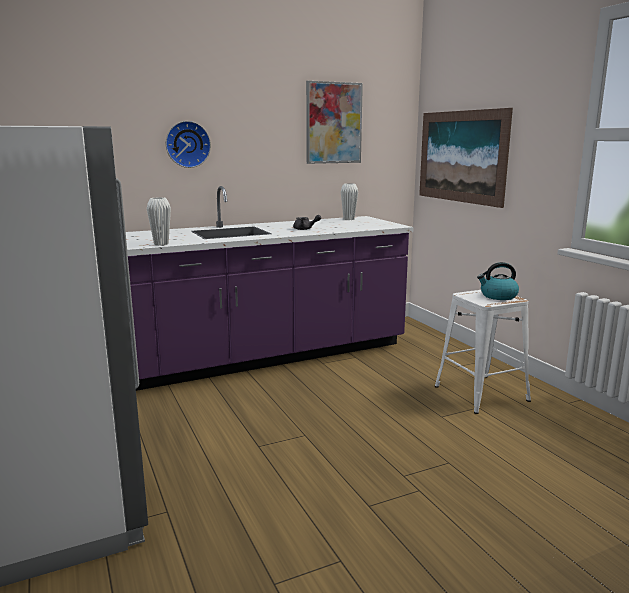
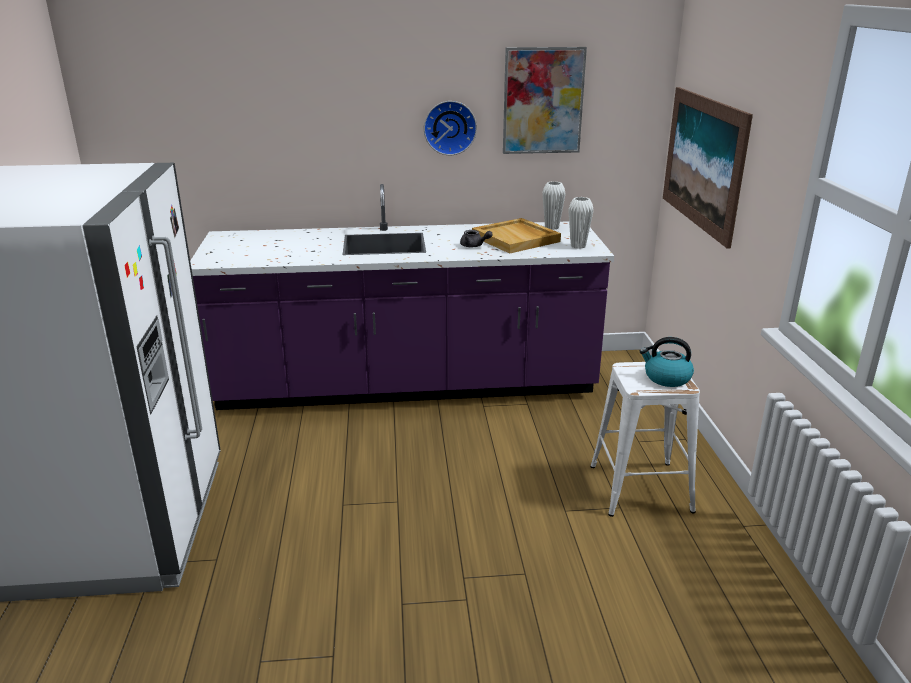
camera: 20 degrees right, 10 degrees up
(161, 244) = (289, 260): white vase -> white vase (578, 246)
(187, 144) = (349, 130): wall clock -> wall clock (449, 127)
(332, 224) = (516, 239): none -> beige tray

